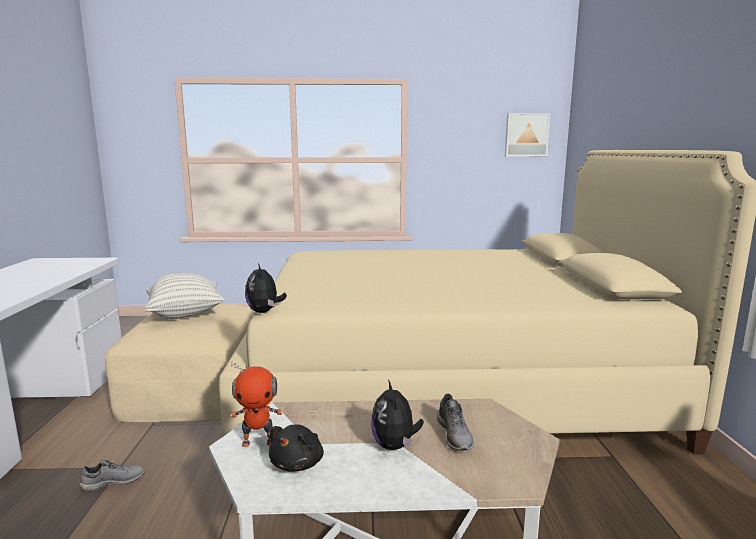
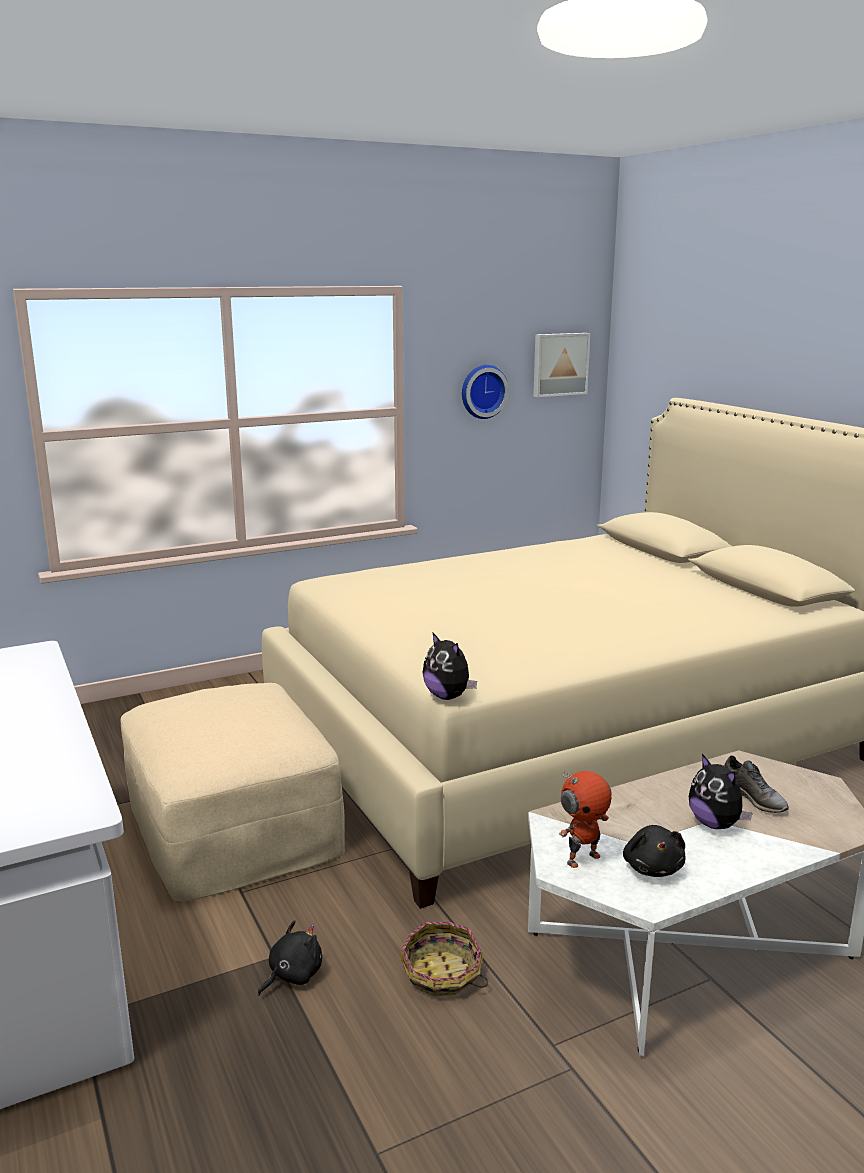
camera: 25 degrees left, 5 degrees up
(114, 481) = (292, 975): grey shoe -> black plush toy
(185, 314) = (220, 715): pillow -> none
(193, 511) = (442, 974): none -> basket
(465, 150) = (482, 391): none -> wall clock

